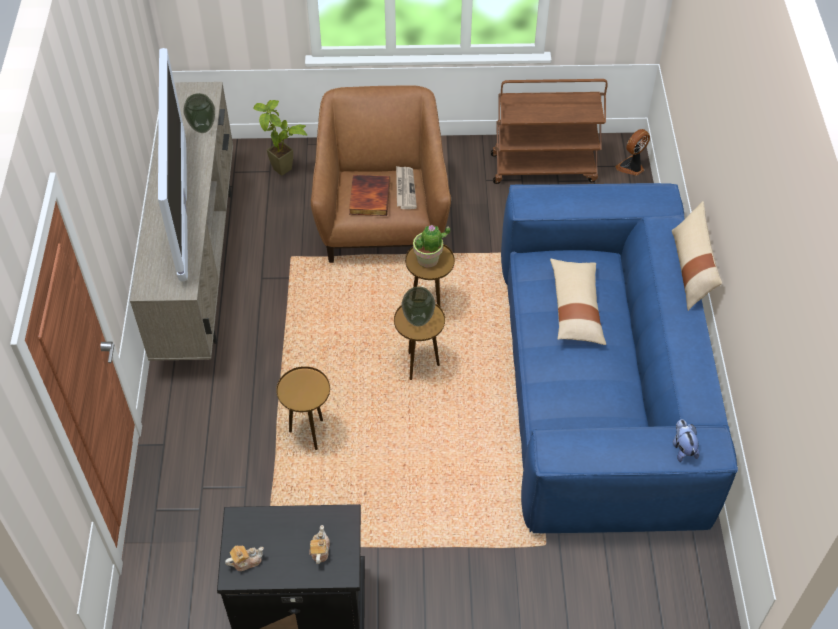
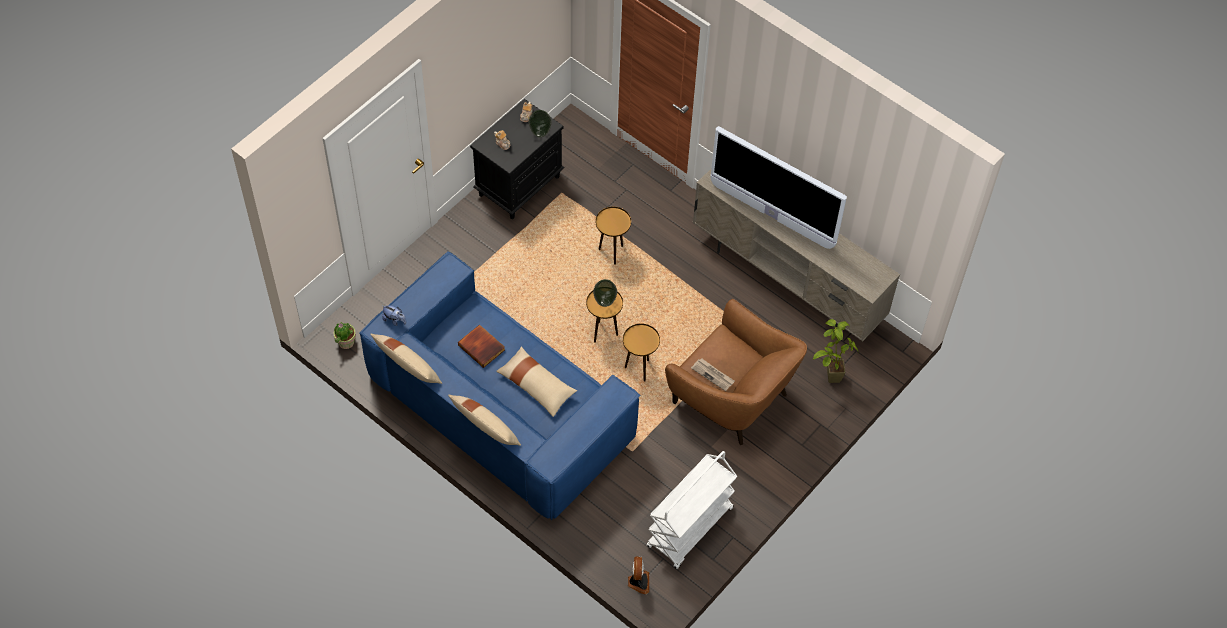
camera: 130 degrees right, 5 degrees up
(202, 128) = (835, 266): vase -> vase (540, 133)
(368, 197) = (724, 351): book -> book (482, 347)
(428, 259) = (643, 340): potted plant -> potted plant (346, 342)
(544, 167) = (690, 528): brown cart -> white cart
(716, 388) = (407, 367): none -> beige pillow

